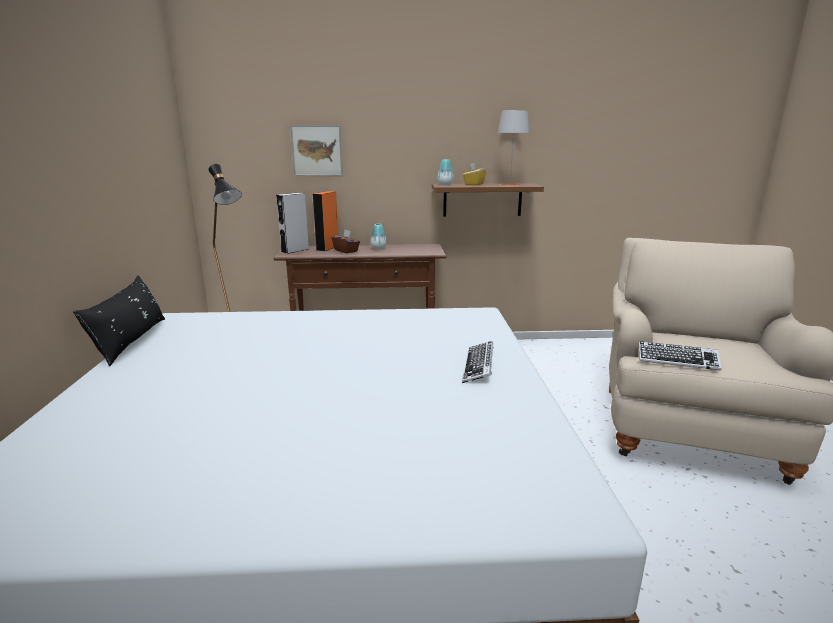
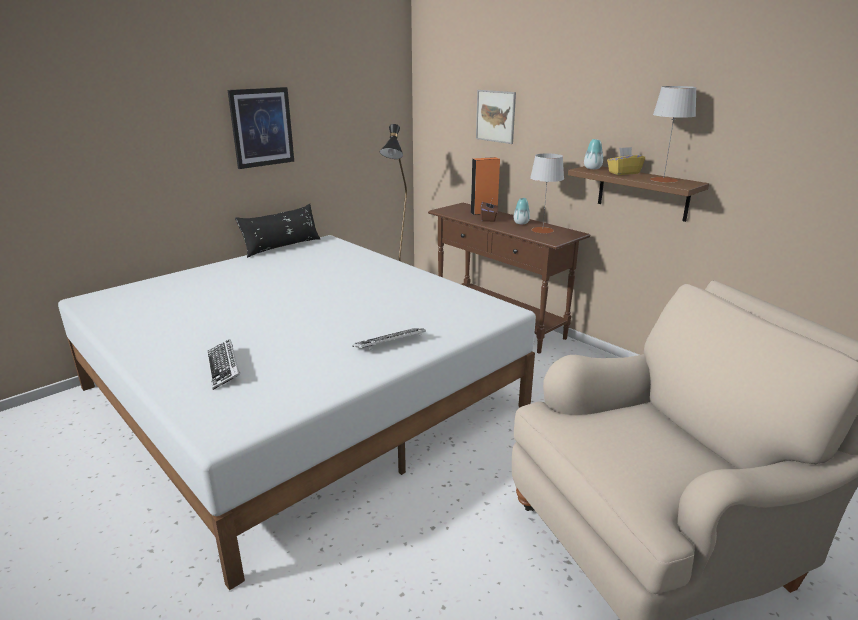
camera: 50 degrees right, 5 degrees up
(74, 171) = (262, 127): none -> picture
(295, 250) = (455, 208): grey speaker -> none
(407, 248) = (542, 230): none -> grey table lamp
(677, 360) = (564, 427): keyboard -> keyboard (223, 368)

